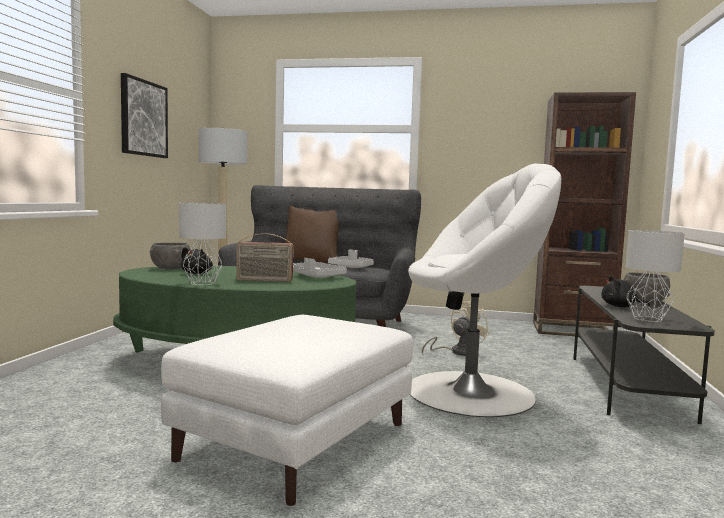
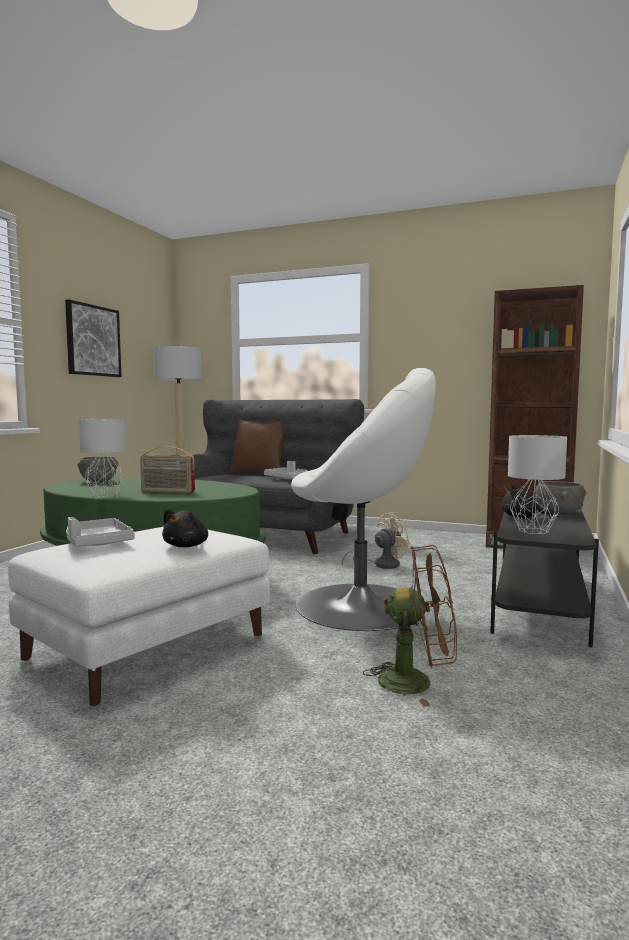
camera: 10 degrees right, 0 degrees up
(197, 273) = (116, 485): black plush toy -> black plush toy (187, 546)
(316, 277) = (224, 488): grey tray -> grey tray (97, 543)
(580, 464) = (417, 682): none -> brown fan

